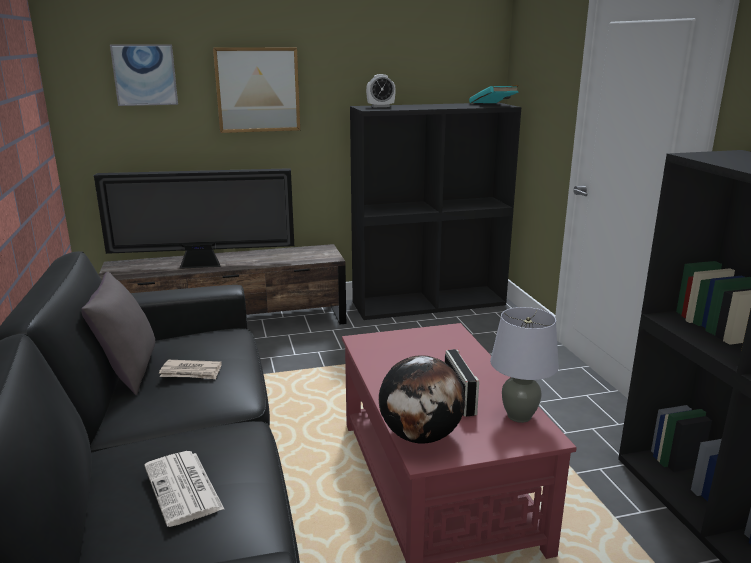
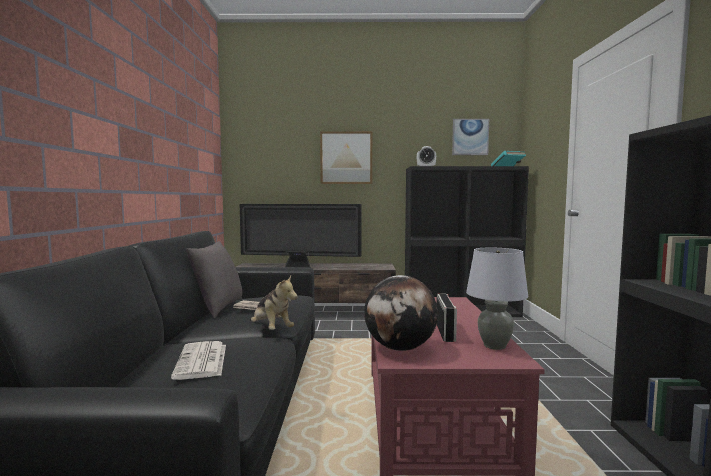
camera: 15 degrees right, 15 degrees down
(145, 75) = (278, 148): picture -> picture (470, 137)
(234, 411) = (271, 329): none -> plush toy

